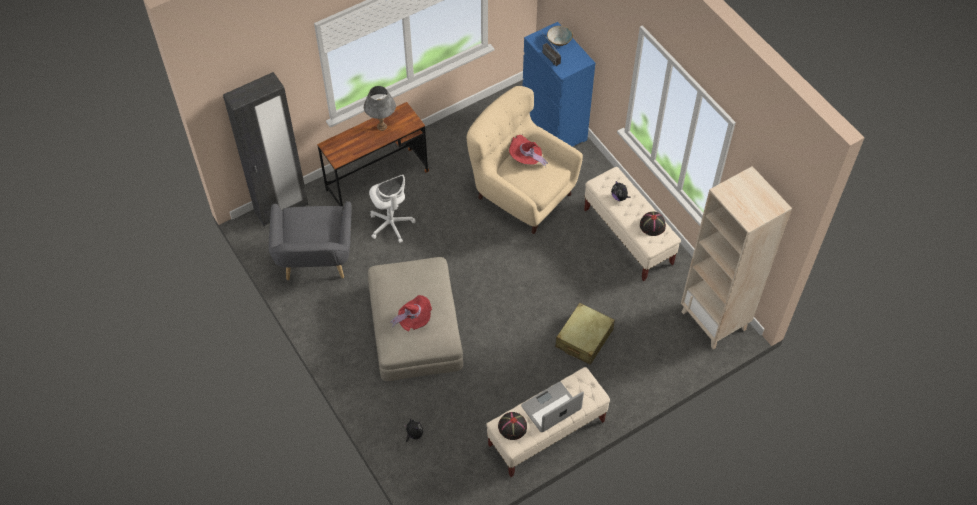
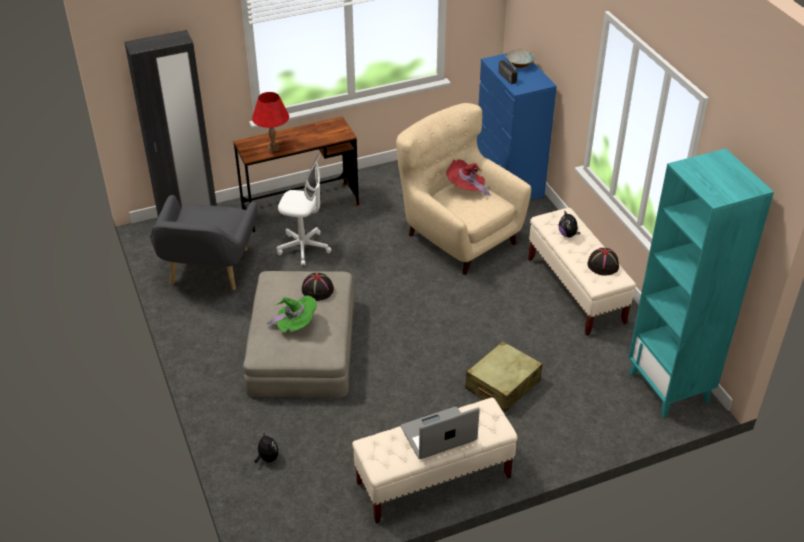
camera: 10 degrees right, 15 degrees down
(355, 147) = (273, 147): none -> red table lamp
(382, 126) = (309, 133): grey table lamp -> none
(391, 225) = (304, 248): white office chair -> white office chair turned 60 degrees counterclockwise
(414, 320) = (296, 325): red hat -> green hat
(512, 426) = (383, 448): black hat -> black hat (317, 290)
(714, 320) = (669, 387): beige bookcase -> turquoise bookcase

